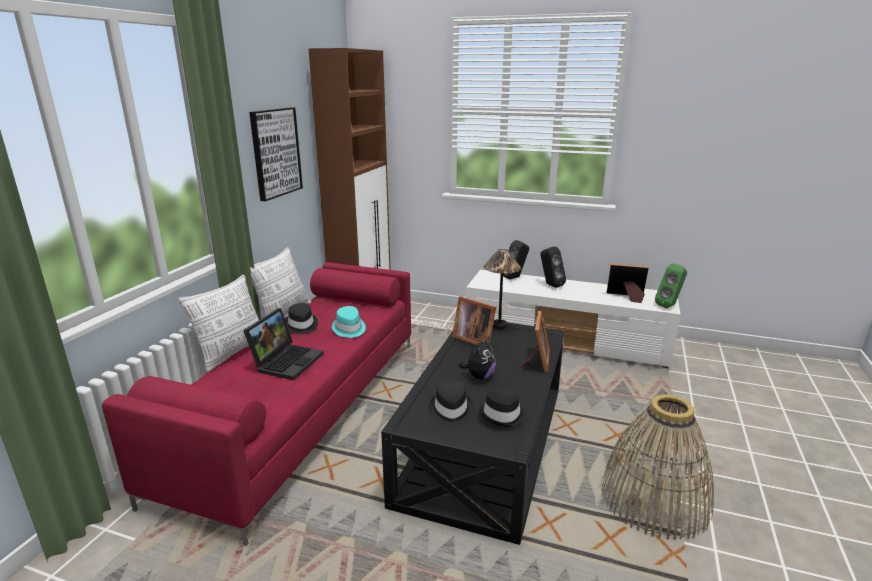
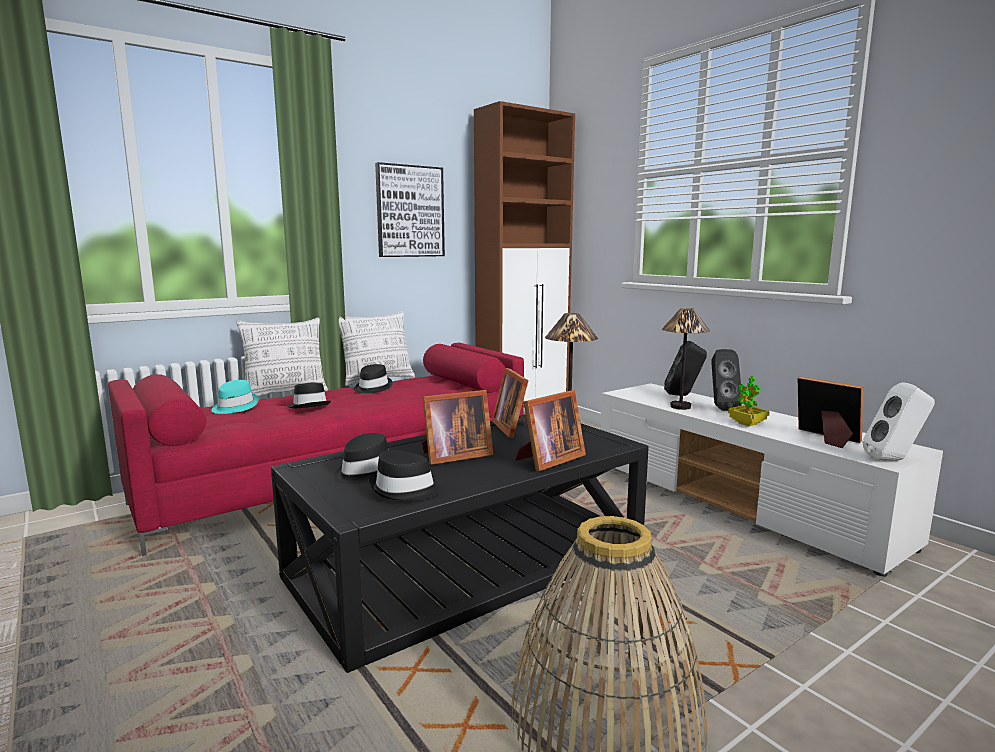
camera: 35 degrees right, 10 degrees down
(287, 361) = (309, 405): laptop -> black hat
(349, 329) = (407, 397): turquoise hat -> turquoise hat (234, 407)
(479, 376) = (454, 456): plush toy -> picture frame
(528, 289) = (680, 407): none -> table lamp
(579, 295) = (747, 424): none -> potted plant
(669, 305) = (895, 460): green speaker -> white speaker

